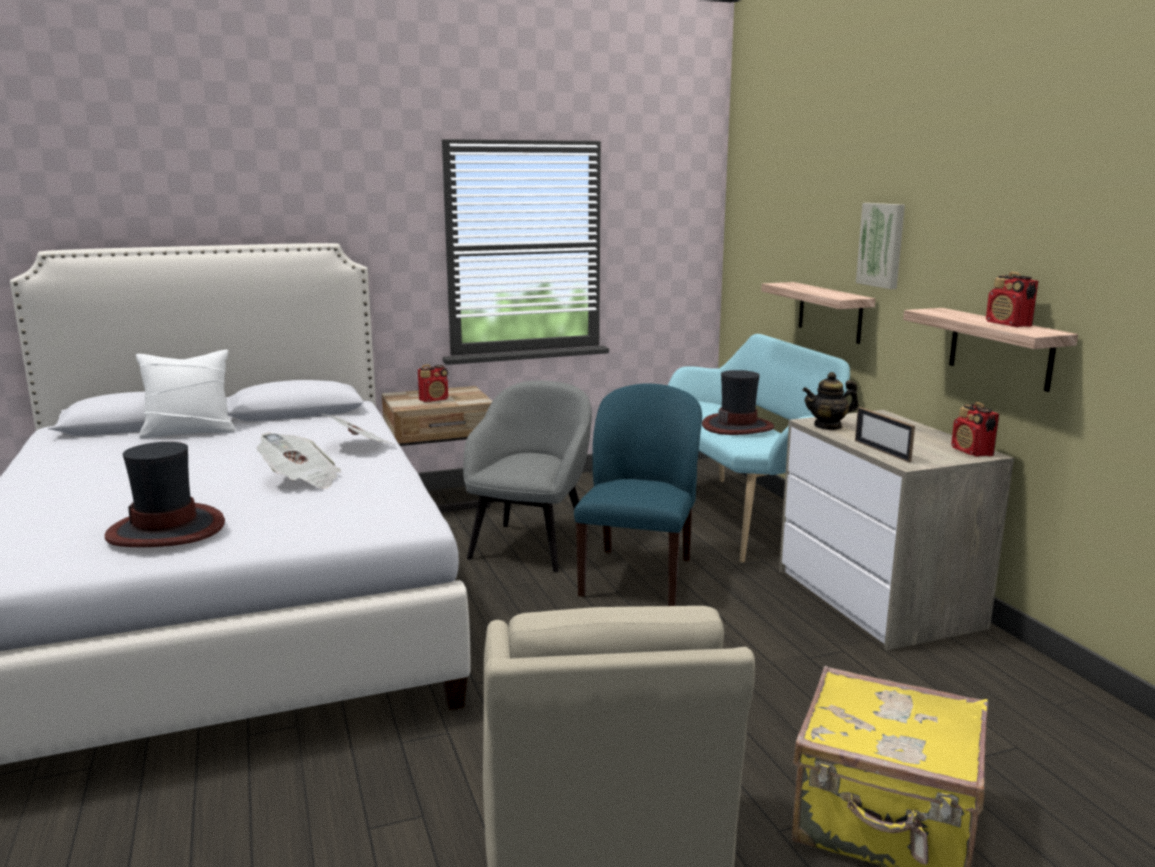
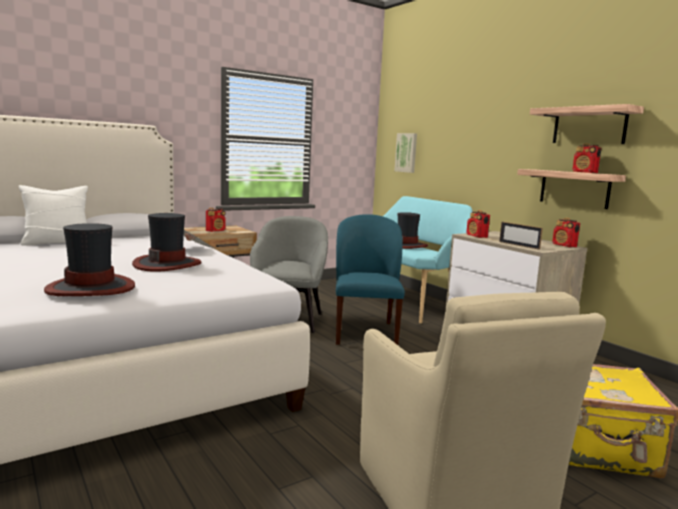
camera: 15 degrees left, 5 degrees down
(302, 480) = (167, 264): newspaper -> hat
(828, 426) = (477, 236): teapot -> radio
(830, 312) = (455, 179): shelf -> shelf (589, 126)
(882, 245) = (492, 138): picture -> picture (406, 152)

